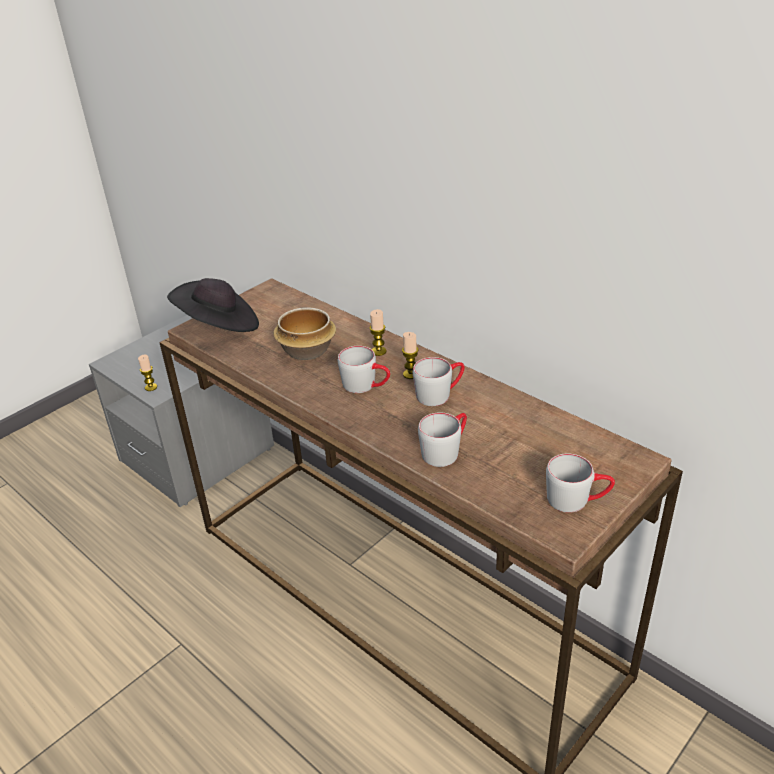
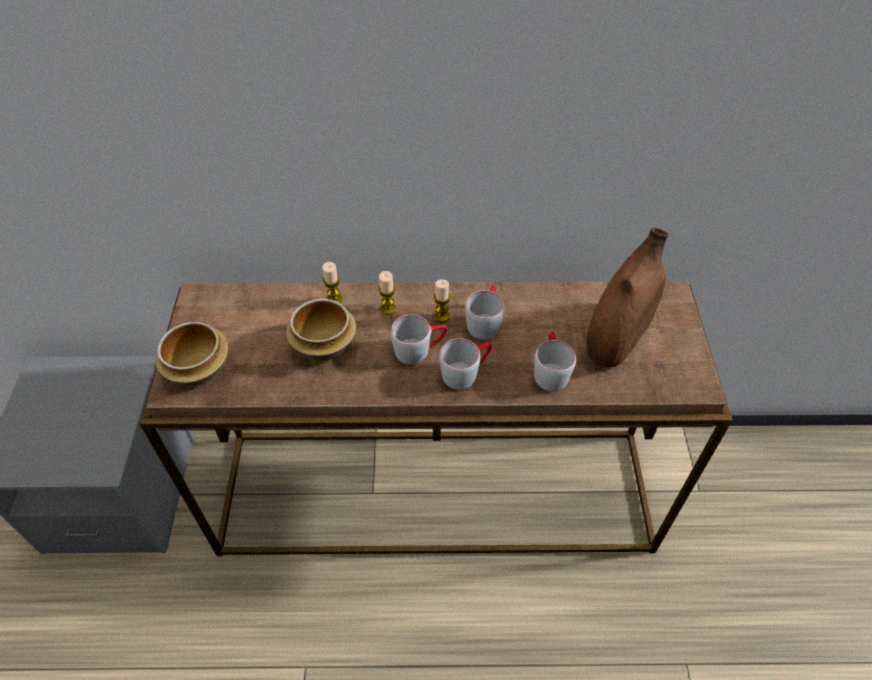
camera: 45 degrees left, 15 degrees up
(151, 387) = (88, 467): candle -> candle (334, 299)
(219, 326) = (200, 369): black hat -> bowl
(539, 460) = (618, 336): none -> brown vase
(577, 499) = (675, 352): grey mug -> grey mug (466, 371)

